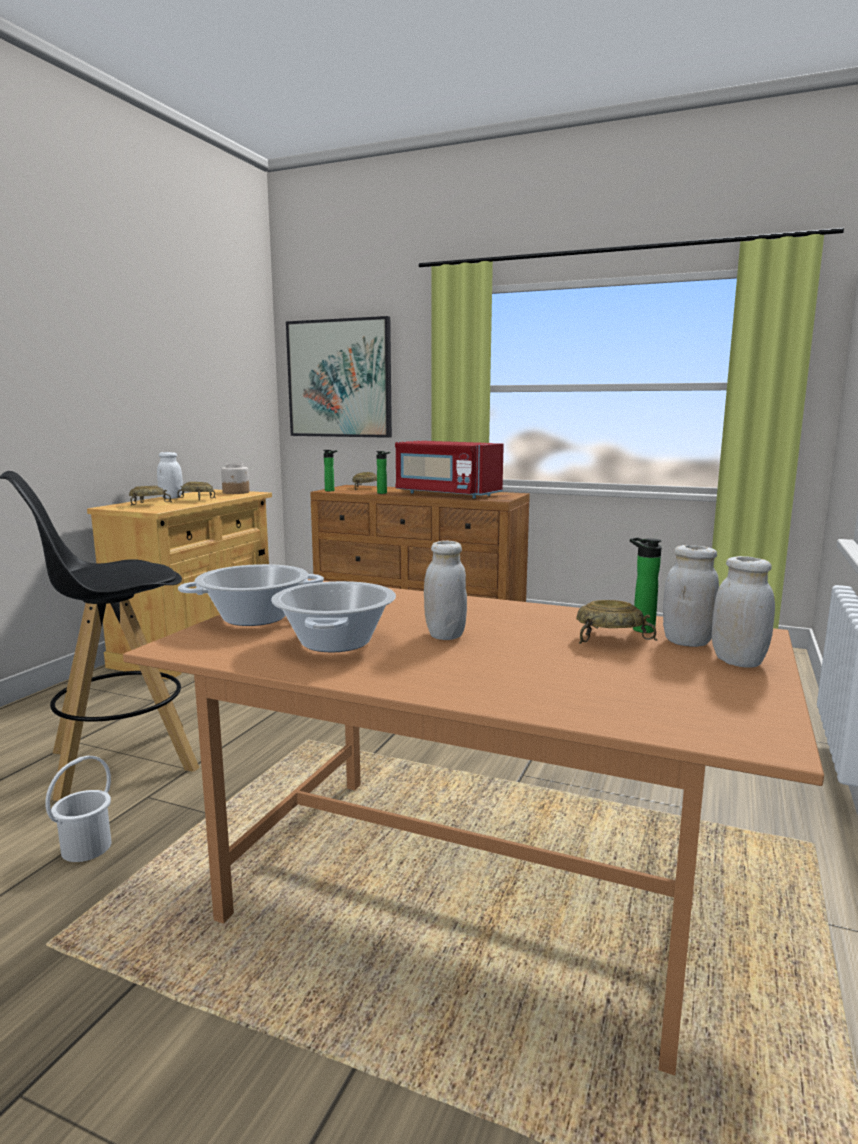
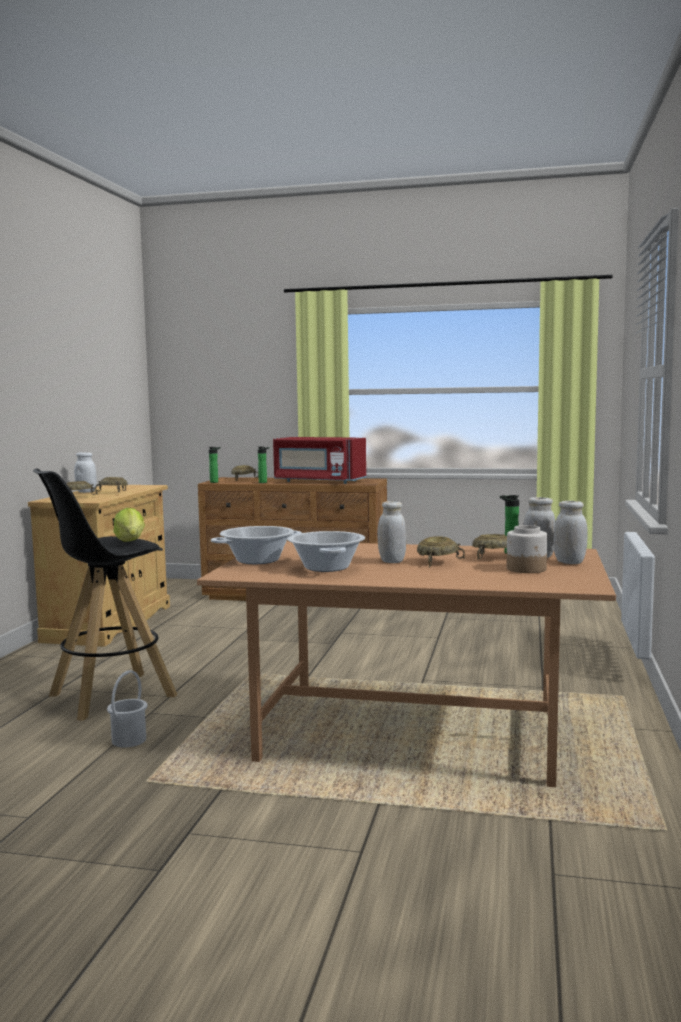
camera: 10 degrees left, 5 degrees down
(139, 570) = (130, 541): none -> lettuce
(236, 492) = (136, 486): jar -> jar (527, 569)
(339, 379) = (210, 384): picture -> none
(514, 642) = (437, 562): none -> beige bowl

